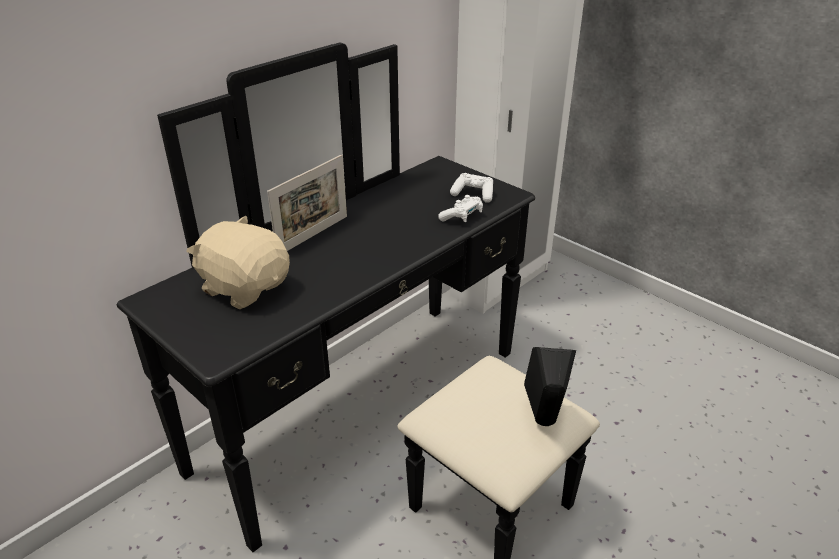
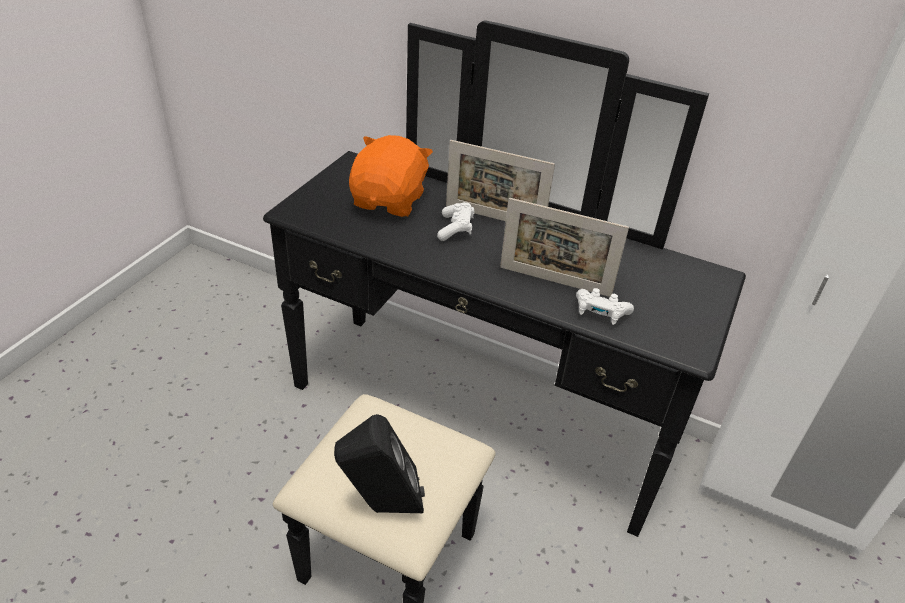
camera: 70 degrees right, 5 degrees up
(245, 287) = (390, 201): beige plush toy -> orange plush toy
(416, 226) = (554, 281): none -> picture frame
(473, 194) = (663, 316): white game controller -> white game controller (455, 229)

